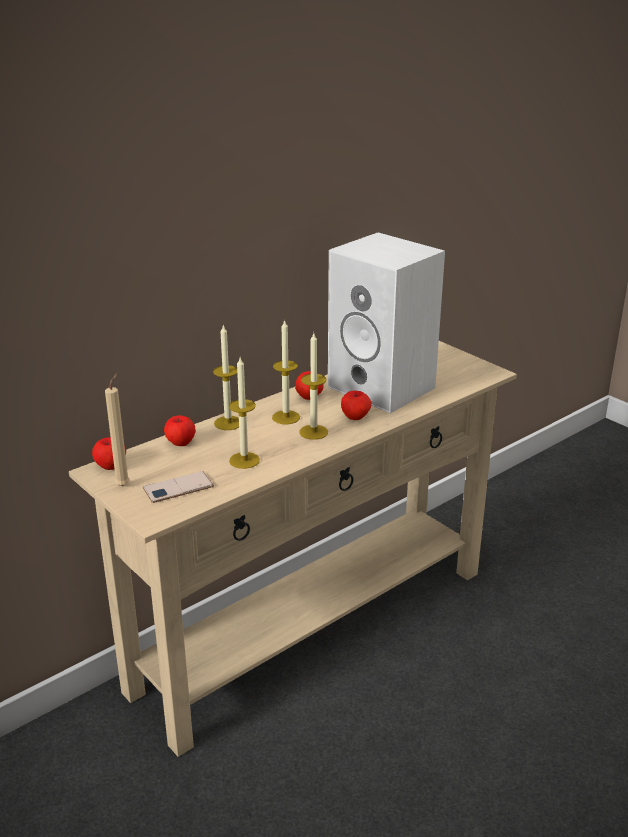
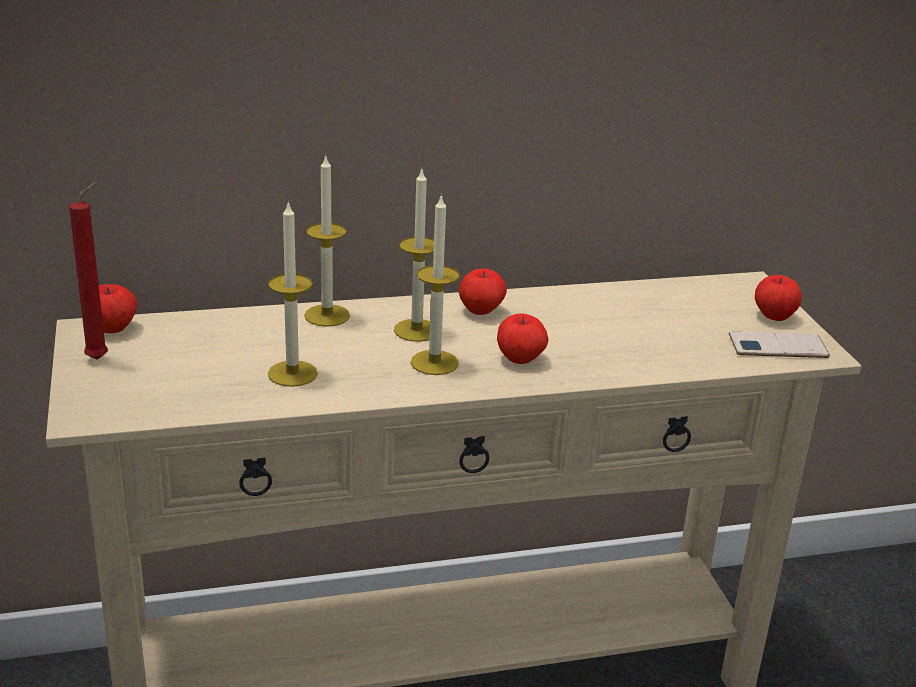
camera: 25 degrees right, 0 degrees up
(124, 485) = (101, 358): beige candle -> red candle
(178, 487) = (163, 384): phone -> phone (778, 346)
(180, 443) = (234, 324): apple -> apple (773, 316)
(384, 387) = (611, 328): white speaker -> none

